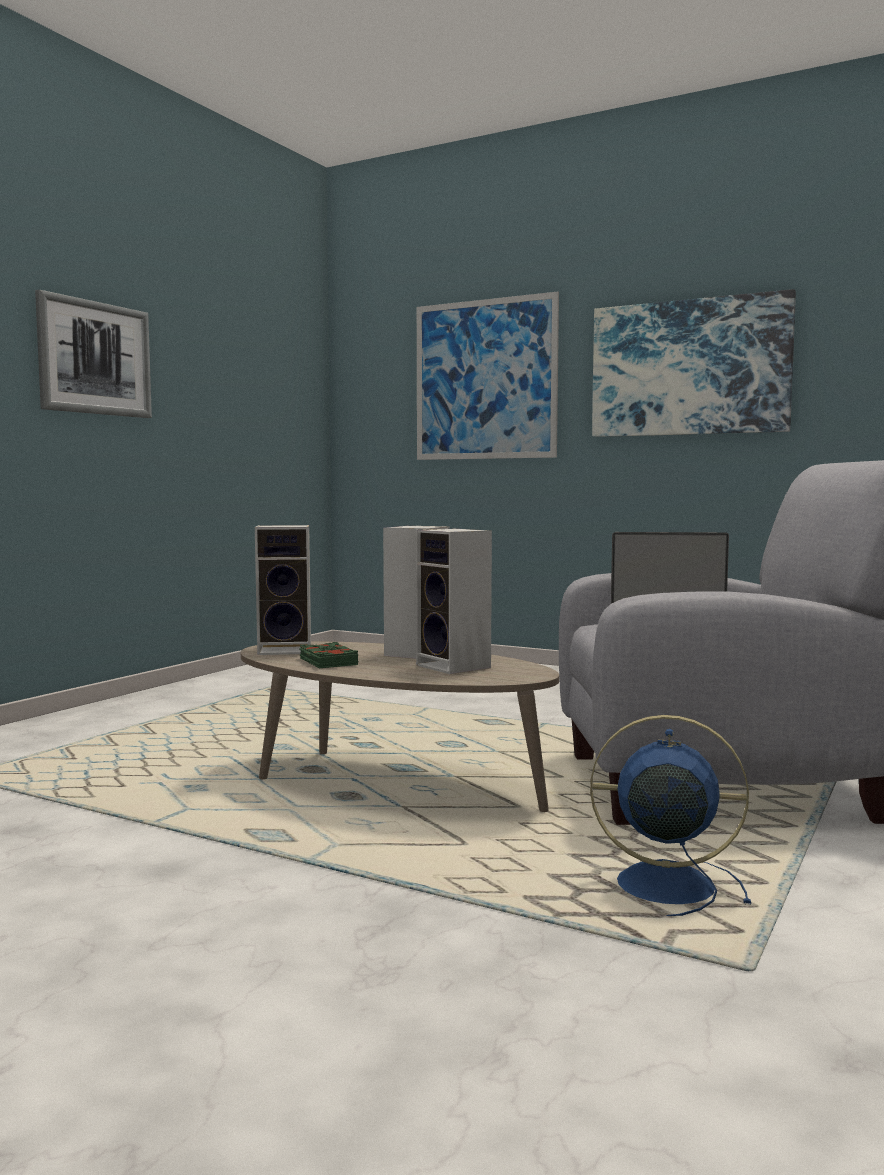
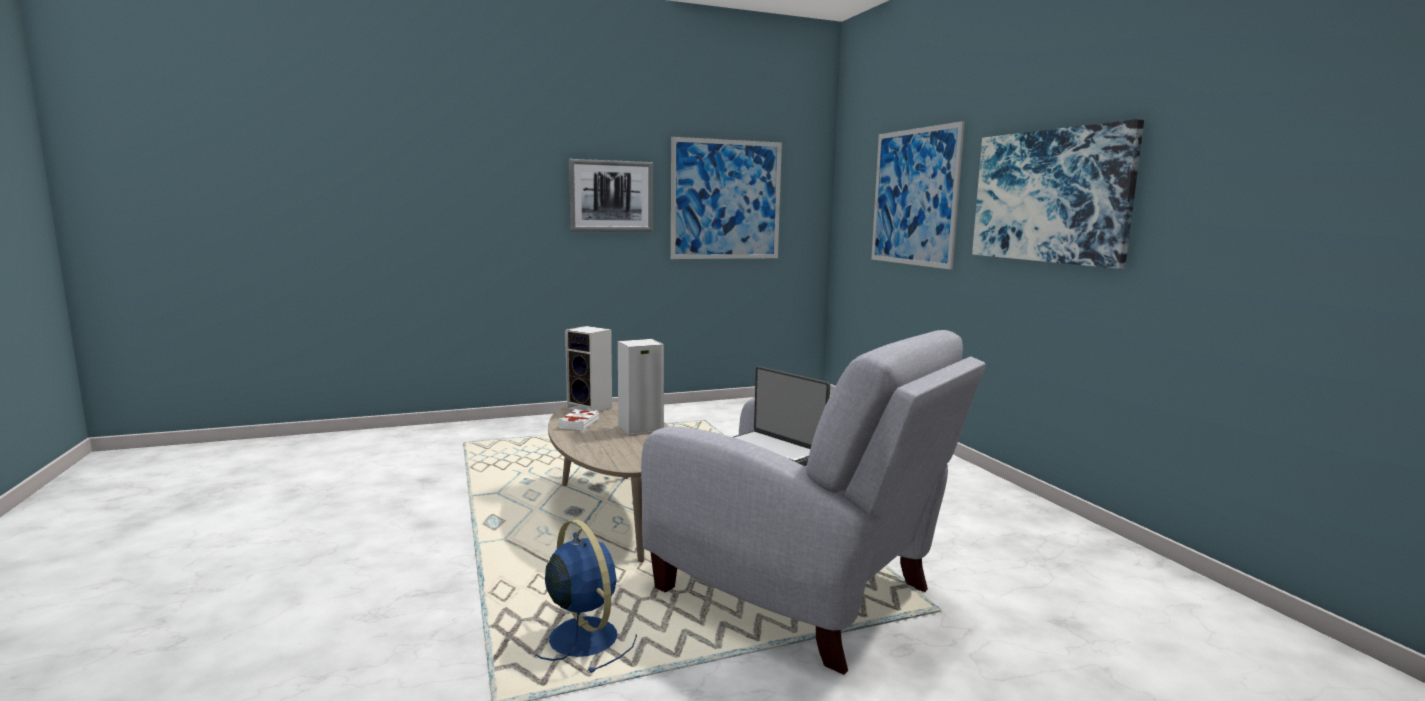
camera: 40 degrees right, 5 degrees up
(229, 379) = (726, 200): none -> picture
(327, 662) = (578, 423): green book -> white book
(456, 667) = (623, 446): speaker -> none

